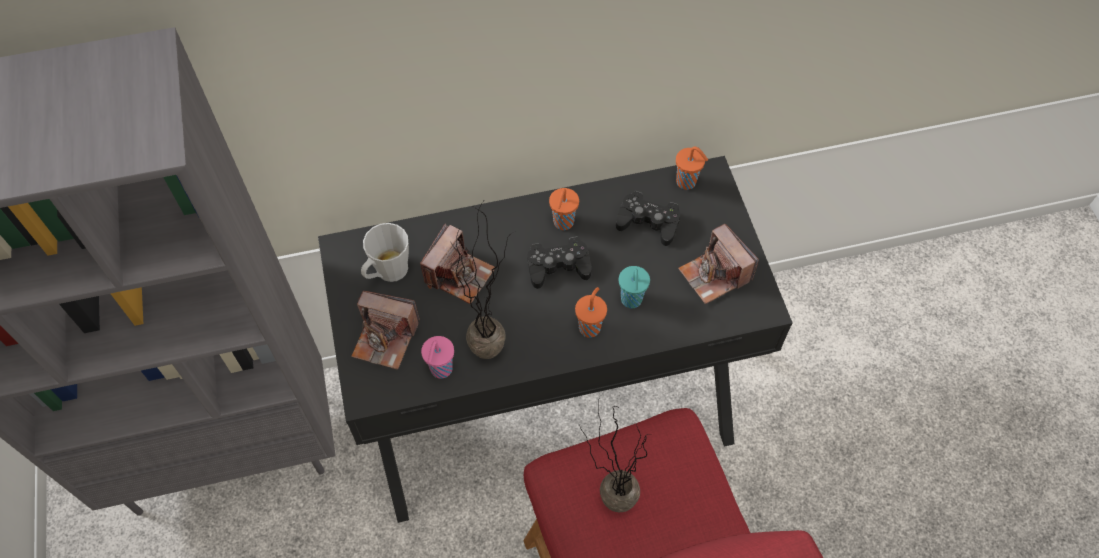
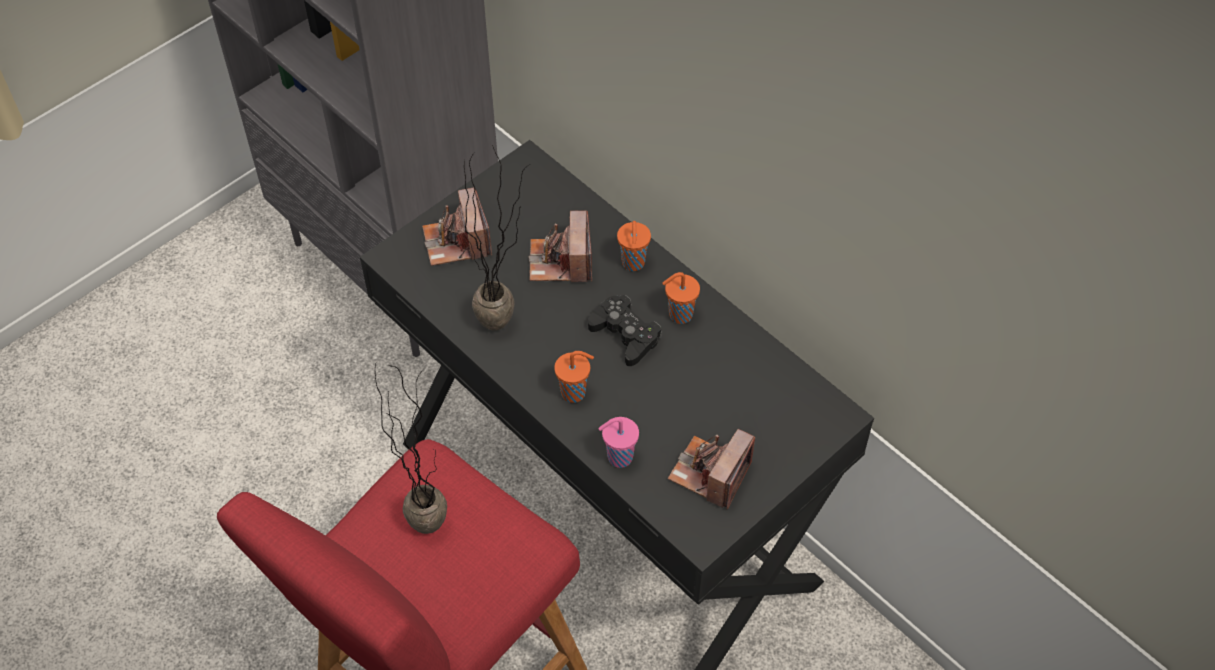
camera: 60 degrees right, 5 degrees down
(387, 272) = (526, 208): grey mug -> none
(440, 370) = (451, 298): pink cup -> pink cup (618, 457)
(459, 274) = (561, 262): camera -> camera turned 90 degrees clockwise
(631, 301) = (628, 414): turquoise cup -> none
(648, 222) = (733, 386): black game controller -> none
(687, 182) = (810, 398): orange cup -> orange cup (633, 264)

